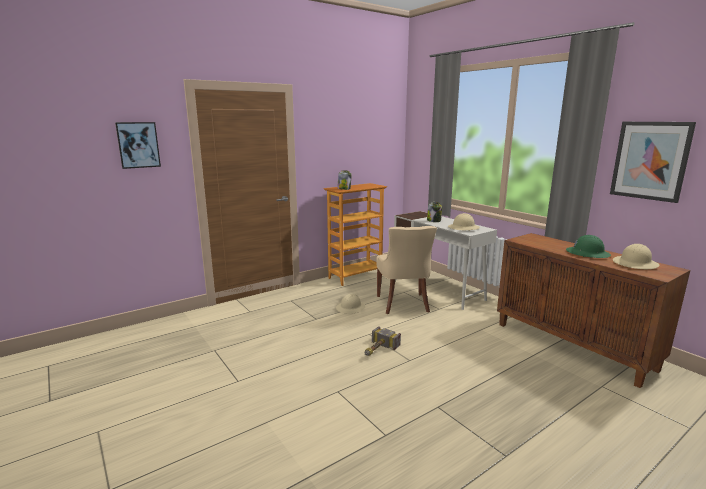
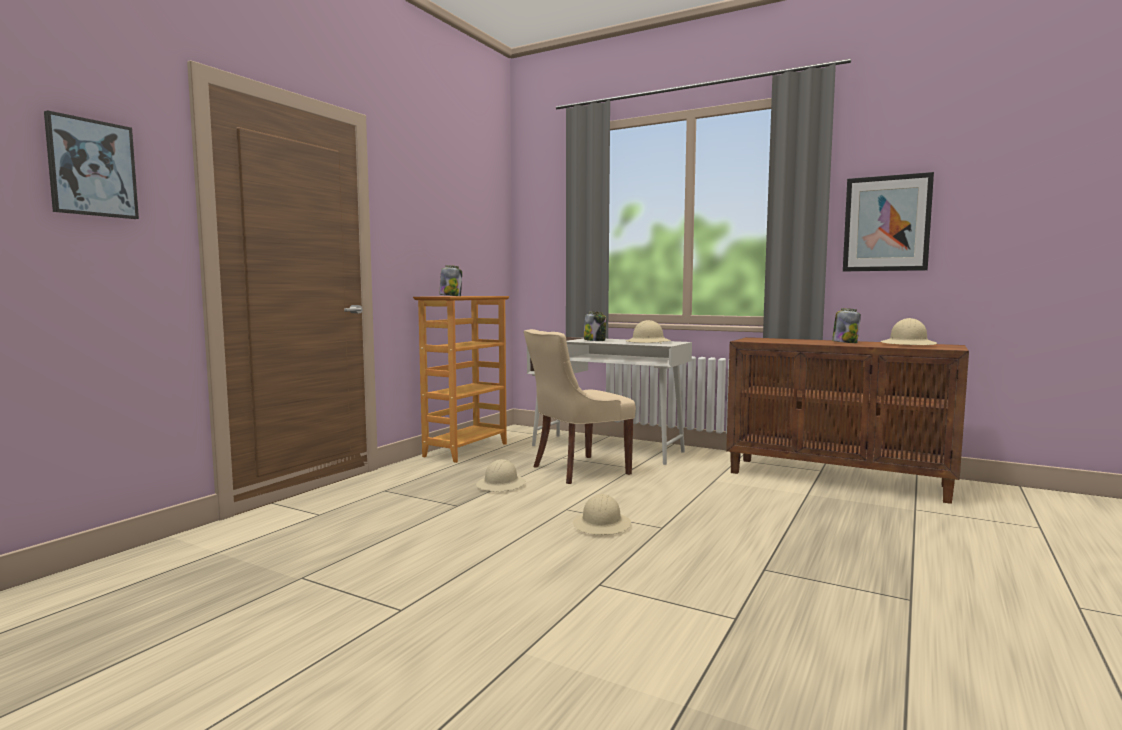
camera: 25 degrees left, 10 degrees down
(377, 350) = (602, 525): hammer -> beige hard hat
(403, 304) = (577, 470): beige chair -> beige chair turned 90 degrees clockwise
(587, 253) = (845, 343): green hard hat -> jar

